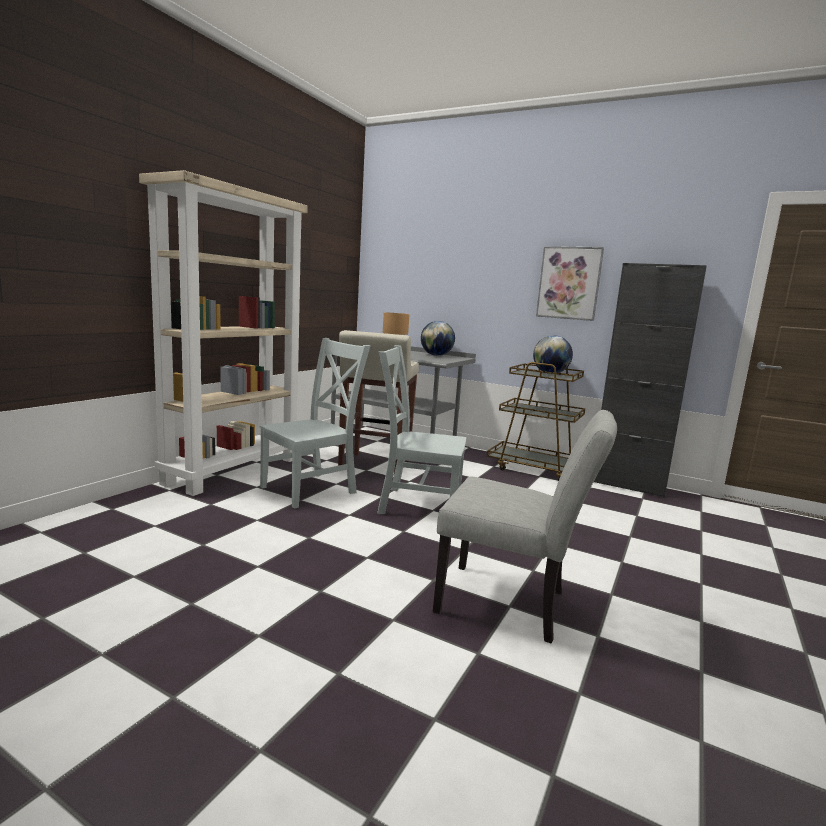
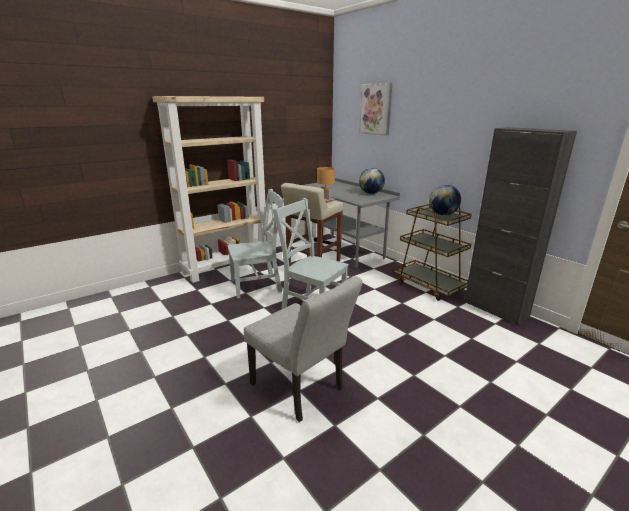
camera: 25 degrees right, 10 degrees up
(569, 283) = (465, 140): picture -> picture (375, 109)

